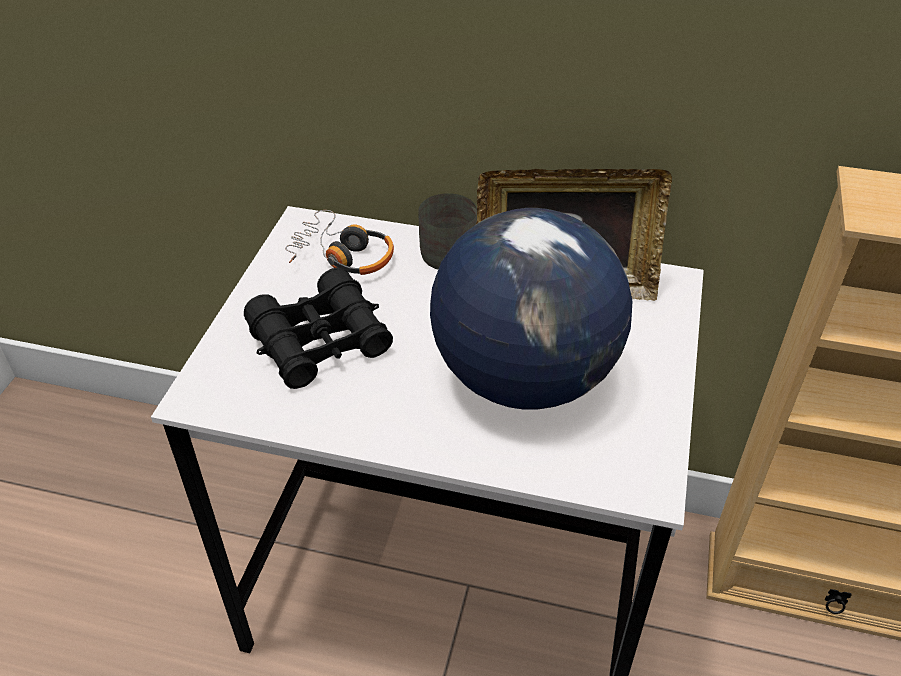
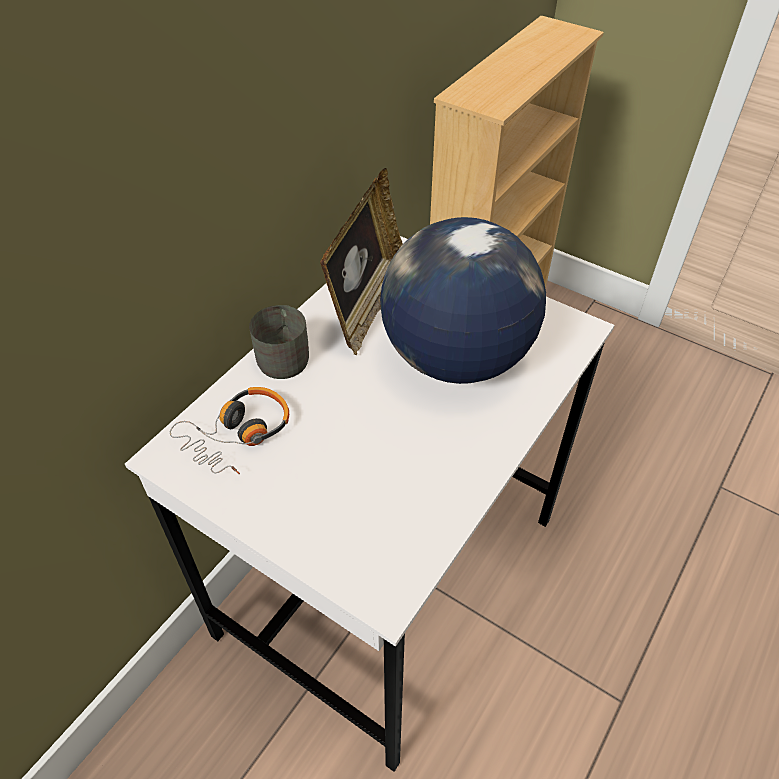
camera: 70 degrees left, 5 degrees up
(320, 341) = (353, 479): black binoculars -> none

